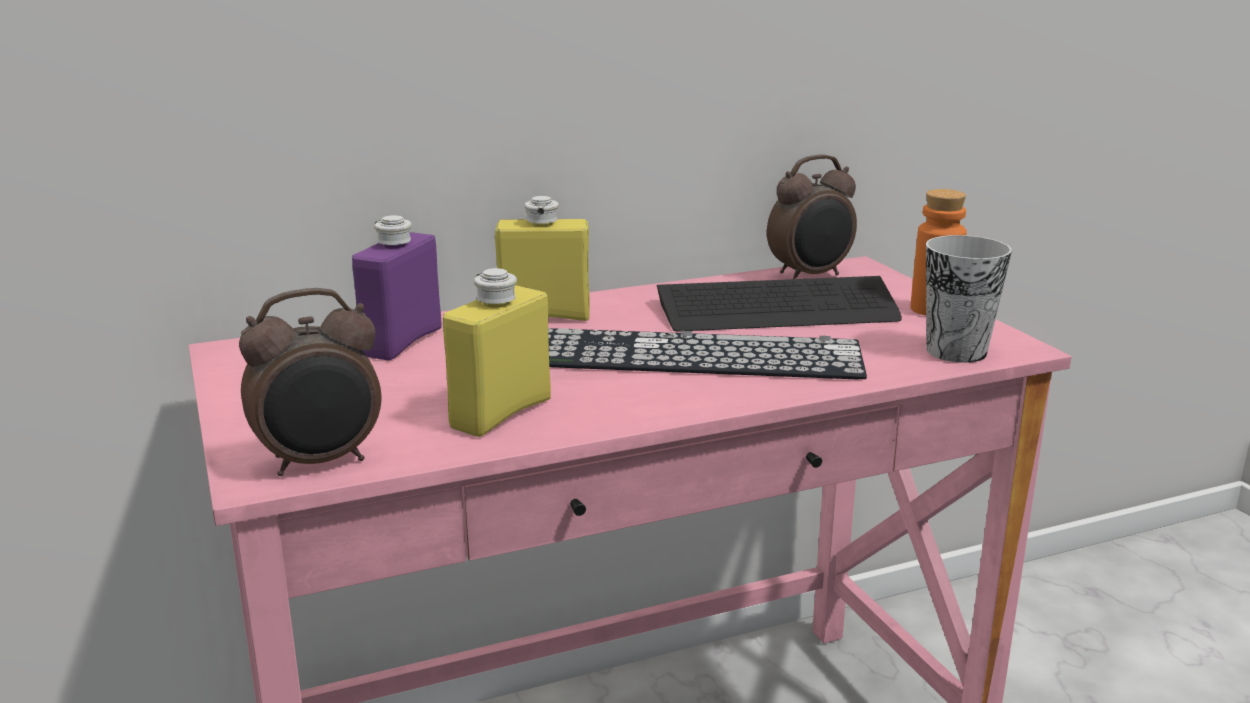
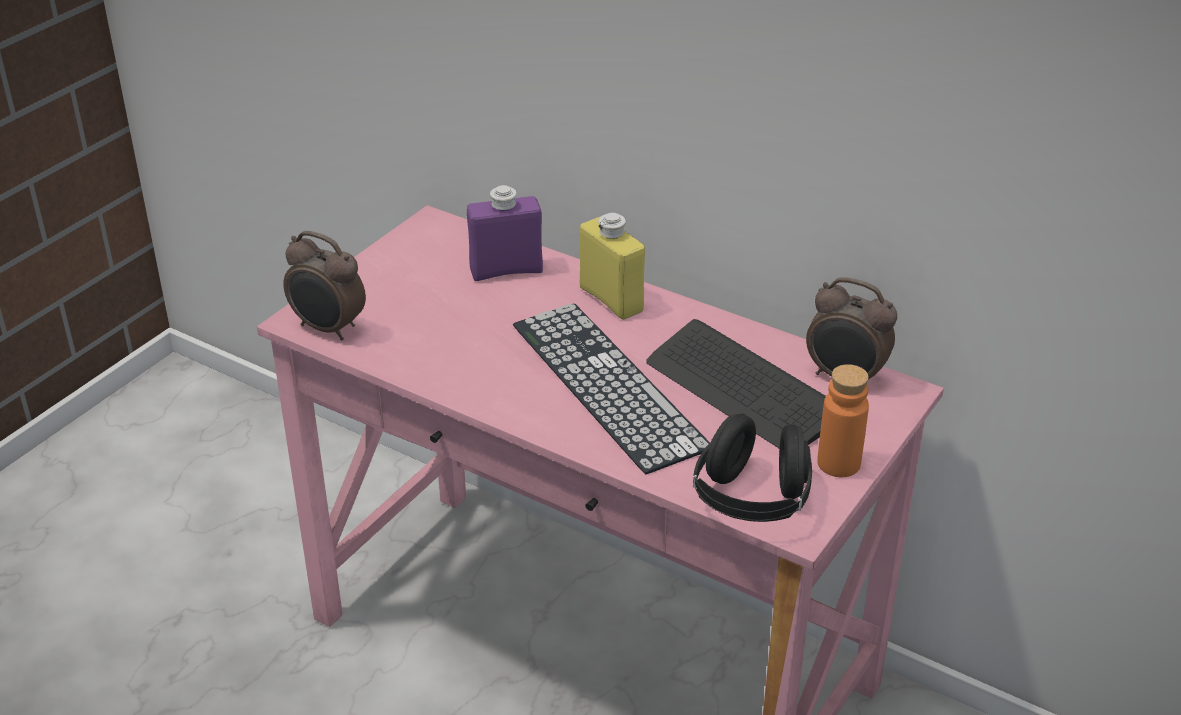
camera: 55 degrees right, 15 degrees up
(501, 413) = (442, 355): yellow bottle -> none
(956, 351) = (752, 500): cup -> black headphones

